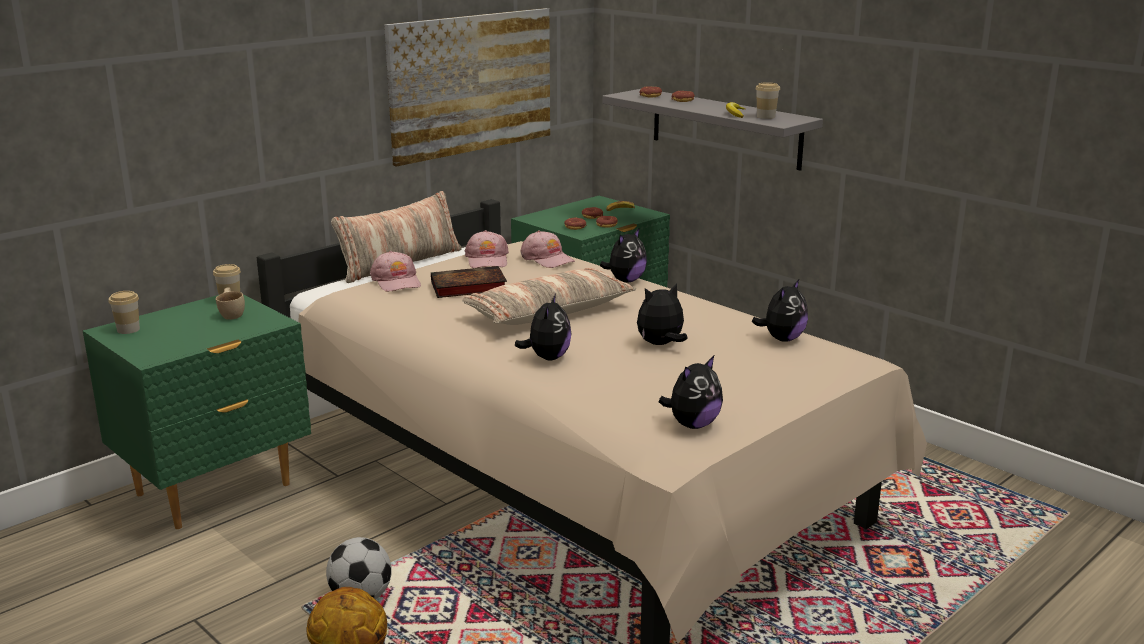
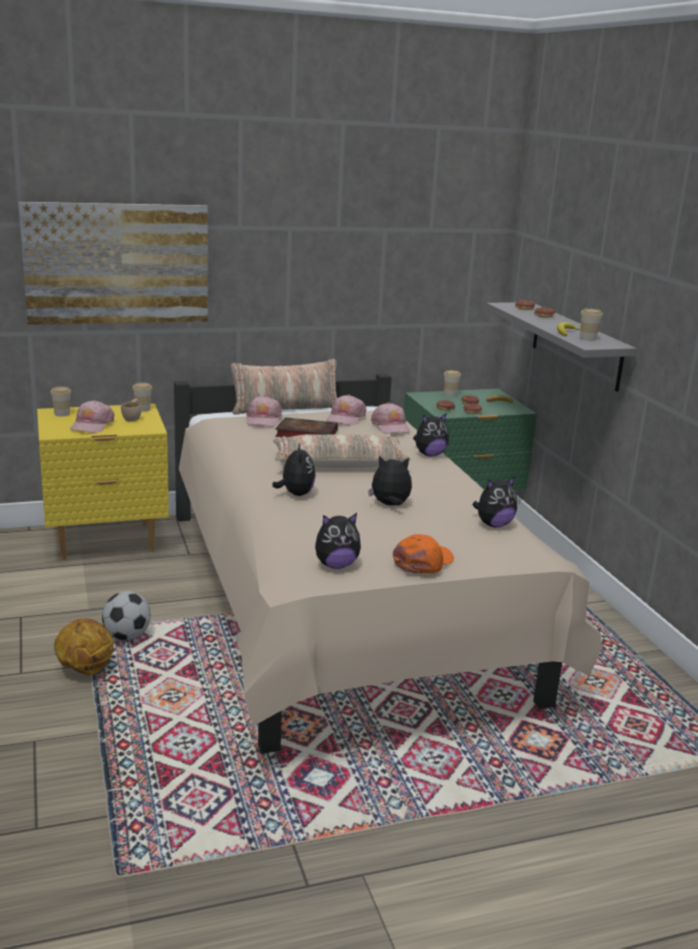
camera: 25 degrees right, 0 degrees up
(189, 335) = (91, 425): none -> pink cap
(215, 490) = (106, 542): green nightstand -> yellow nightstand
(472, 83) = (380, 278): picture -> picture (117, 263)
(547, 358) = (295, 494): plush toy -> plush toy turned 45 degrees counterclockwise
(560, 211) = (450, 394): none -> cup
(771, 396) = (423, 562): none -> orange cap

